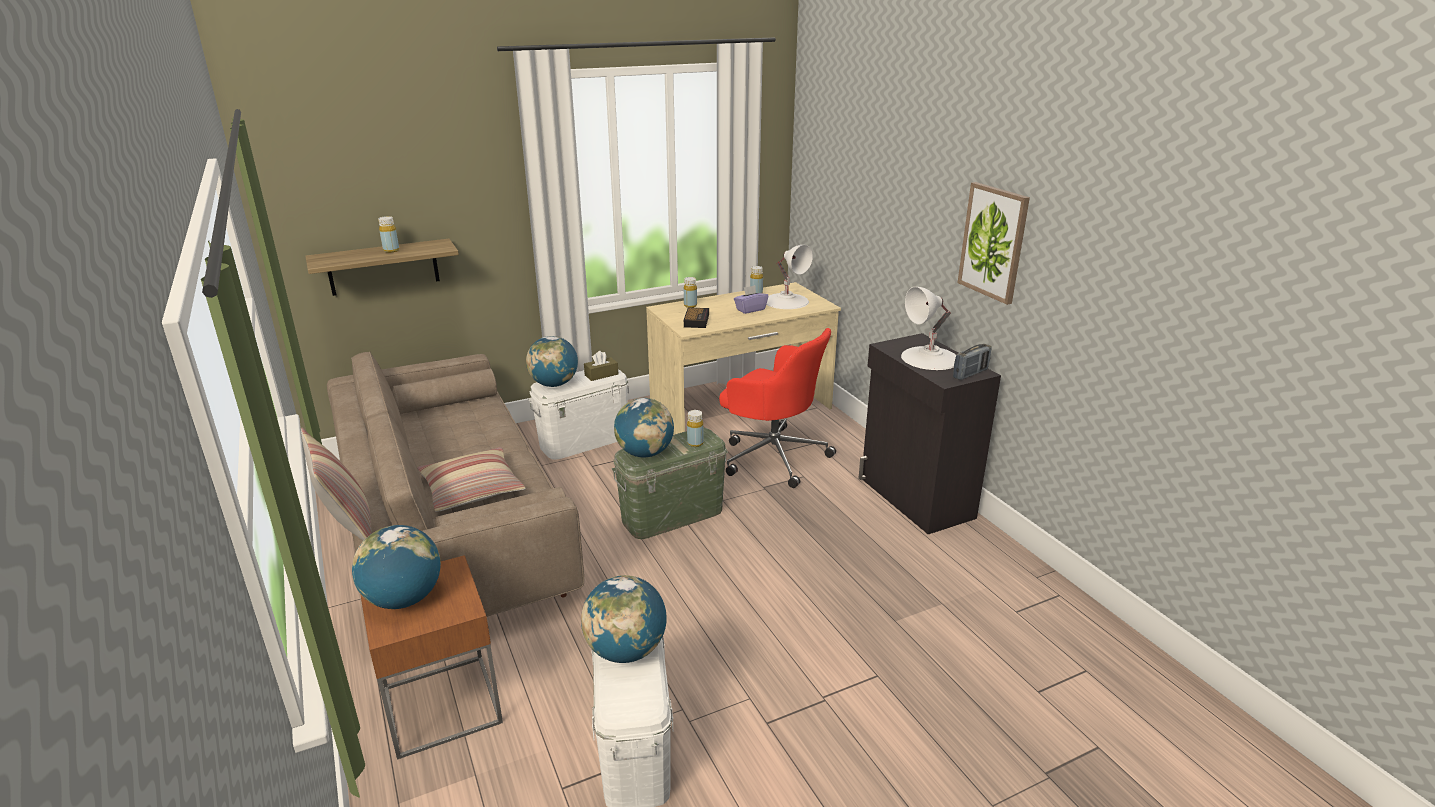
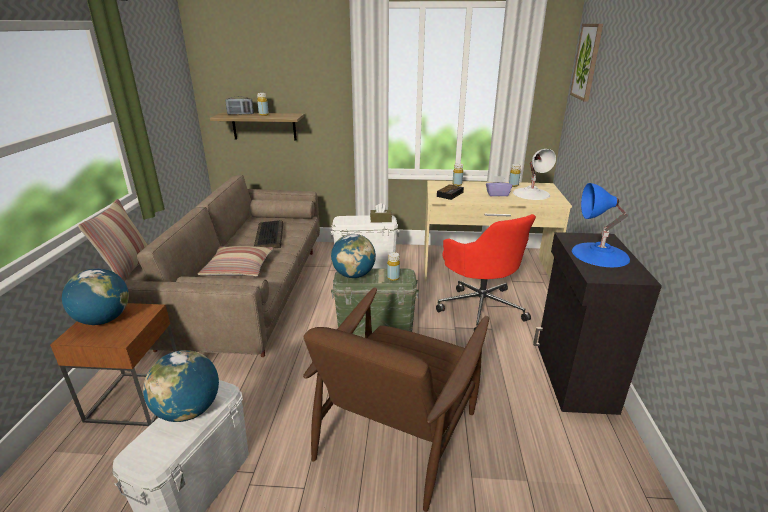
camera: 30 degrees right, 0 degrees up
(464, 435) = (270, 236): none -> keyboard
(554, 384) = (347, 219): globe -> none
(793, 609) = (397, 429): none -> brown armchair
(930, 358) = (600, 254): white table lamp -> blue table lamp
(970, 374) = (628, 276): radio -> radio (240, 114)
(993, 242) = (684, 149): picture -> picture (587, 62)

